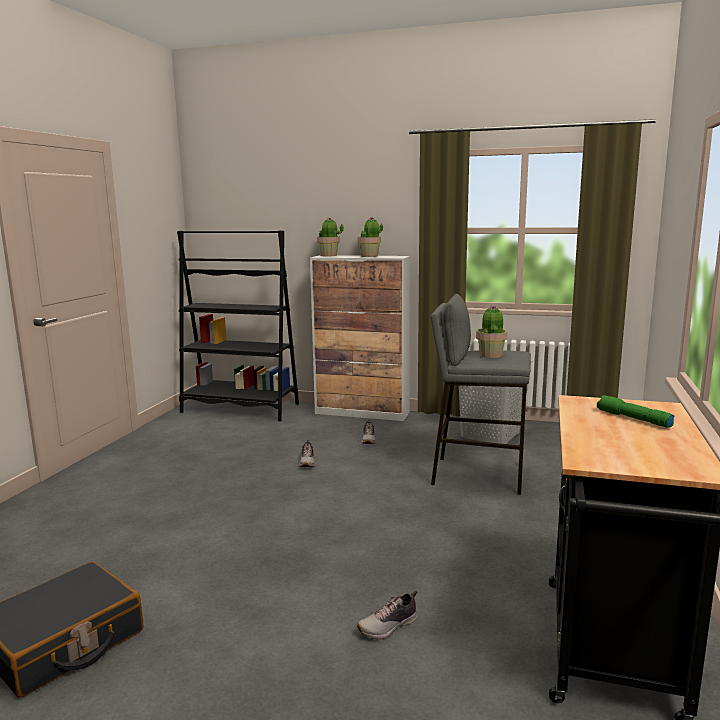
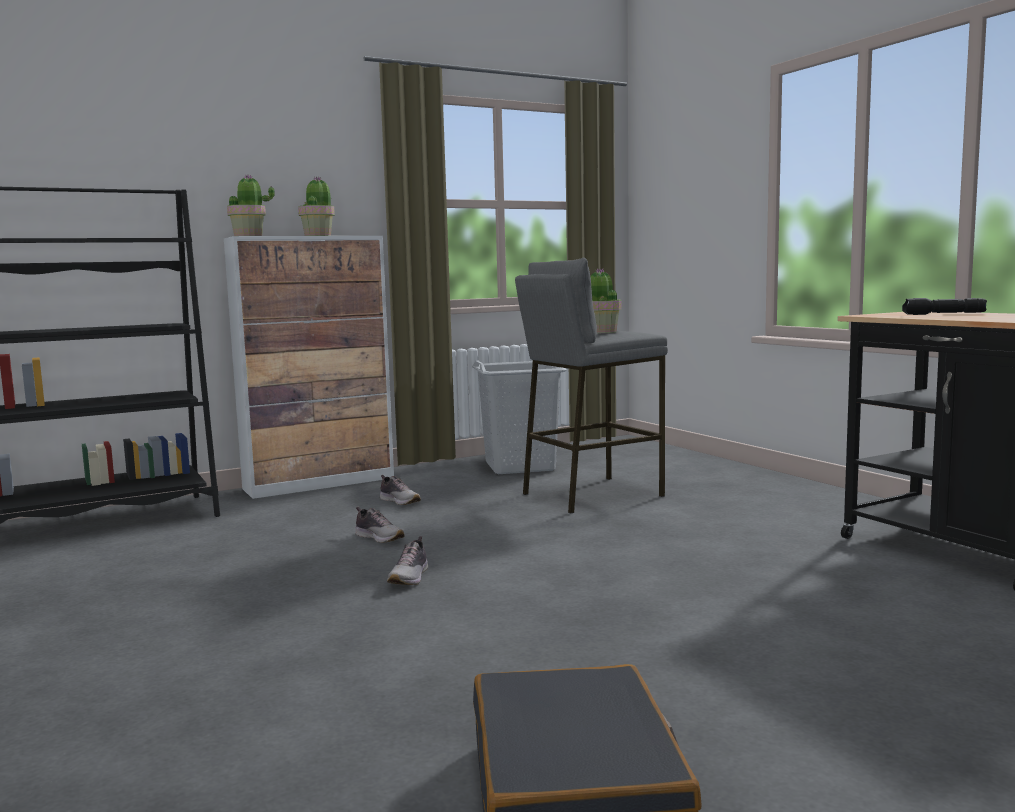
camera: 45 degrees left, 5 degrees down
(389, 626) = (824, 609): shoe -> shoe (410, 577)
(632, 419) = (943, 314): green flashlight -> black flashlight

